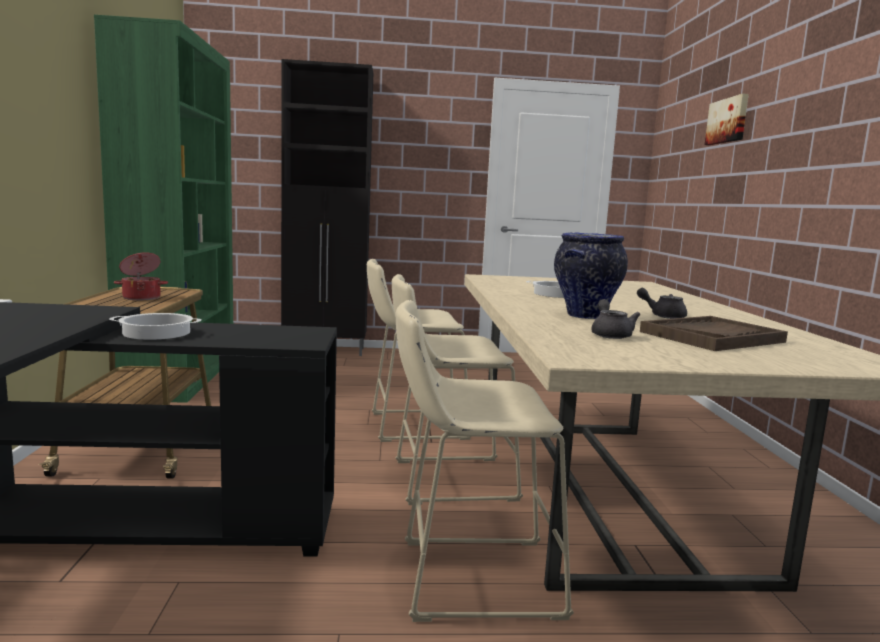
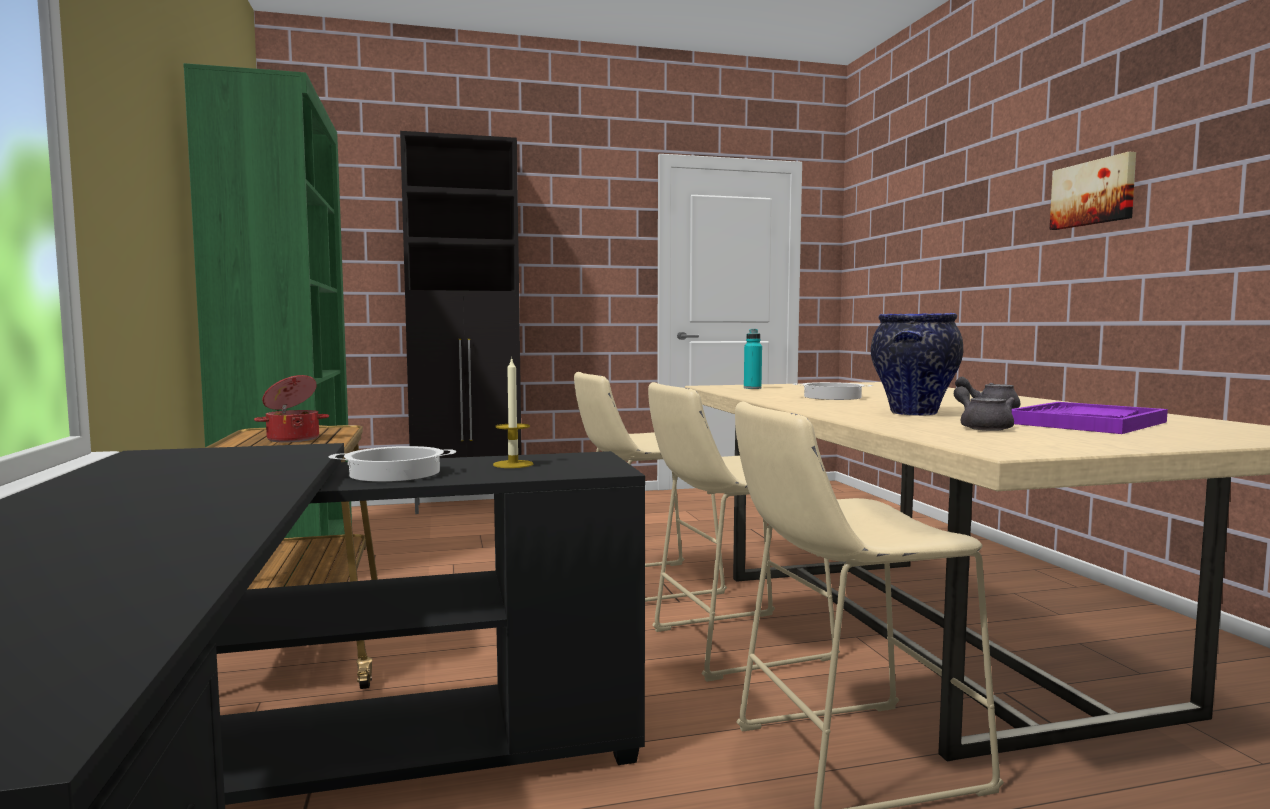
camera: 10 degrees left, 5 degrees down
(247, 332) = (513, 464): none -> candle
(512, 280) = (752, 388): none -> turquoise bottle
(711, 337) = (1085, 422): brown tray -> purple tray
(728, 121) = (952, 194): picture -> picture (1093, 193)

